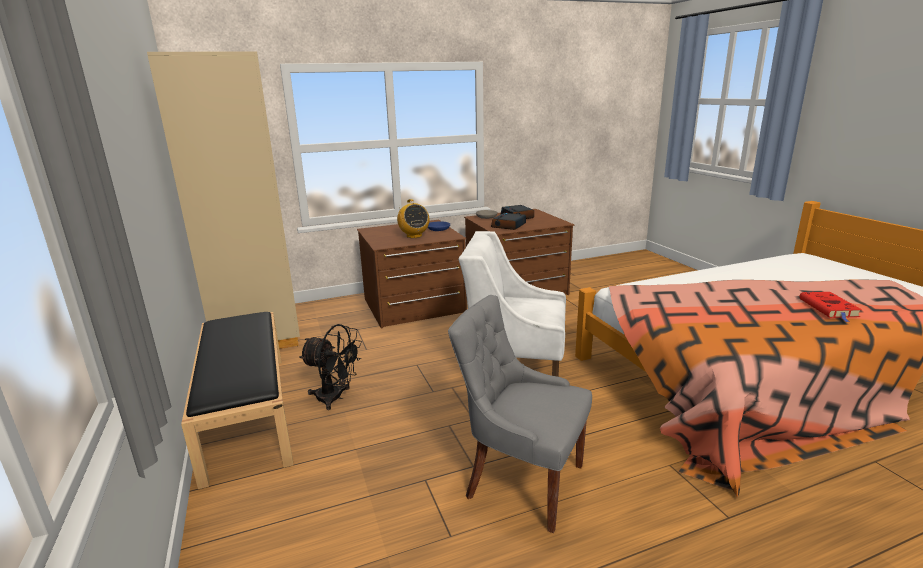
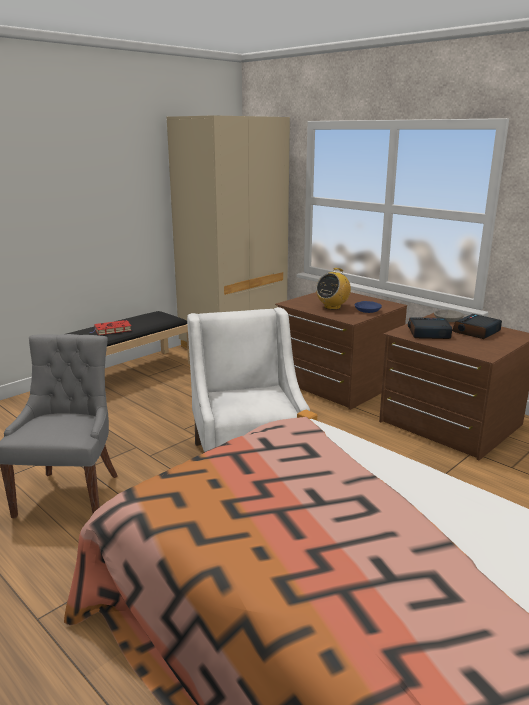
camera: 65 degrees right, 0 degrees up
(335, 398) = (154, 396): black fan -> none
(829, 308) = (339, 587): red book -> red book (112, 330)

